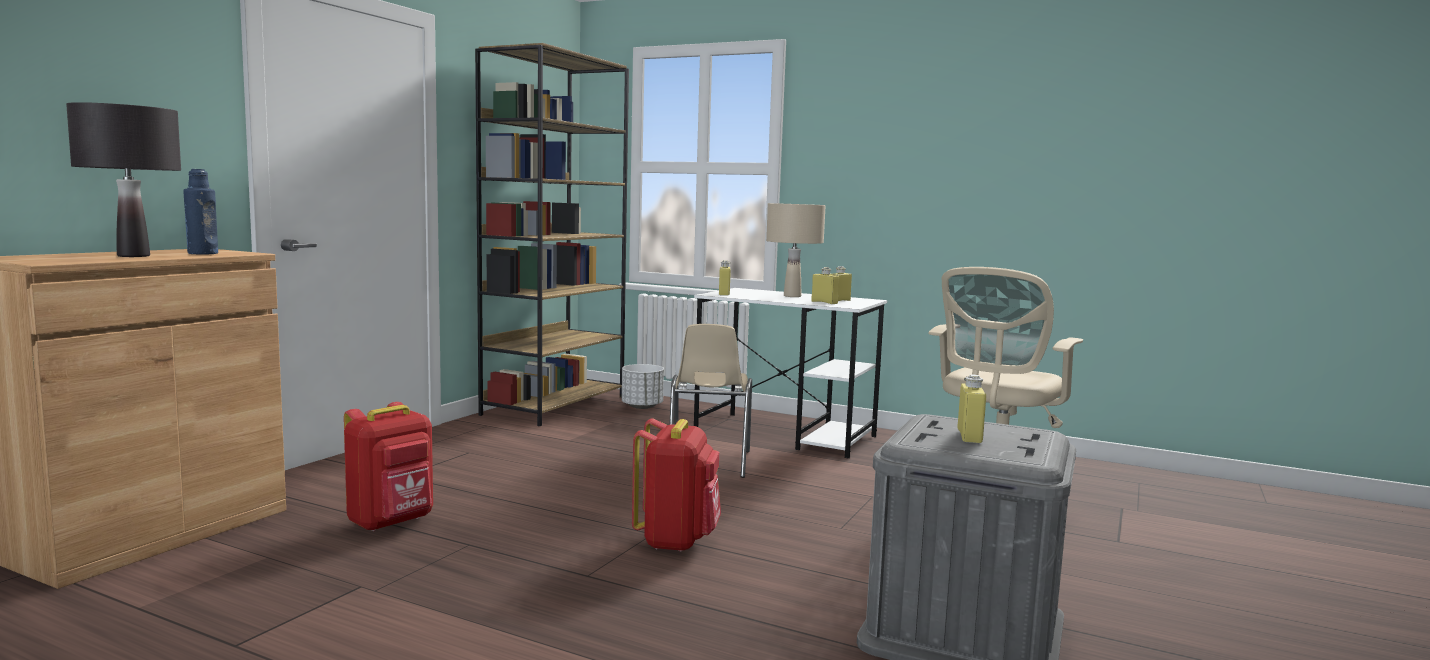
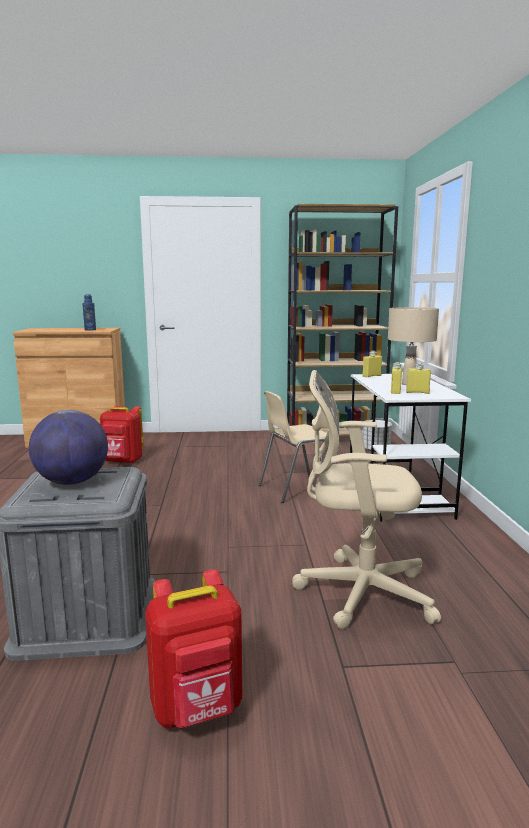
camera: 60 degrees right, 5 degrees up
(134, 256) = (64, 330): black table lamp -> none
(676, 540) = (157, 512): red backpack -> red backpack (198, 709)
(969, 436) = (72, 482): yellow bottle -> globe

